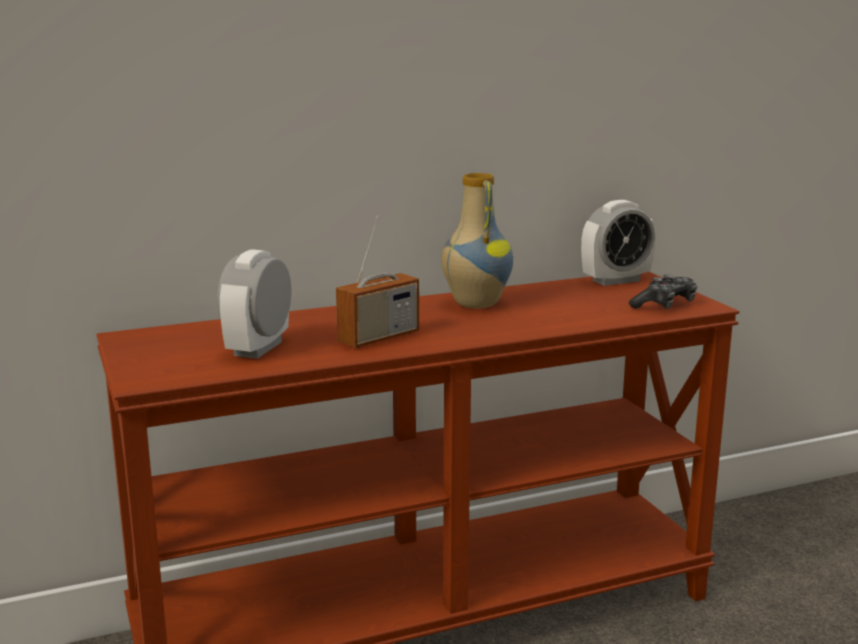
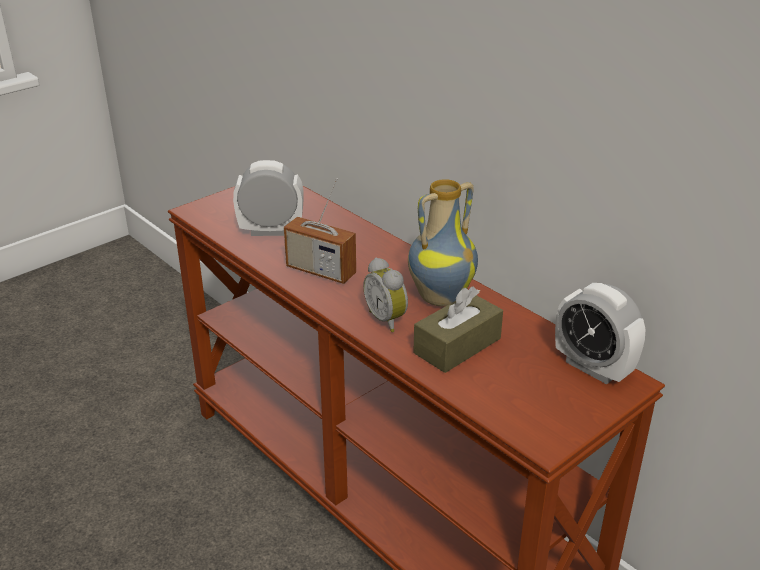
camera: 70 degrees right, 15 degrees up
(498, 325) = (388, 319): none -> alarm clock
(560, 310) = (457, 346): none -> brown tissue box
(664, 305) = (523, 411): game controller -> none

